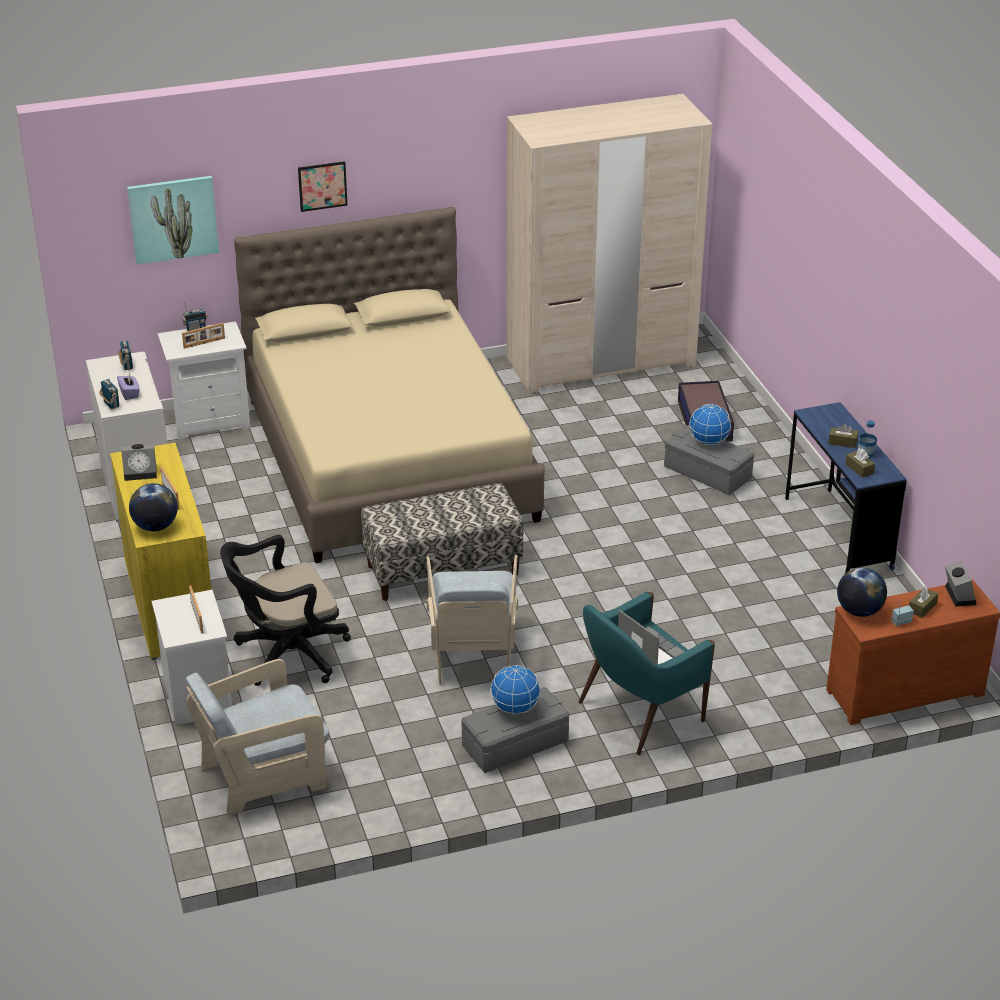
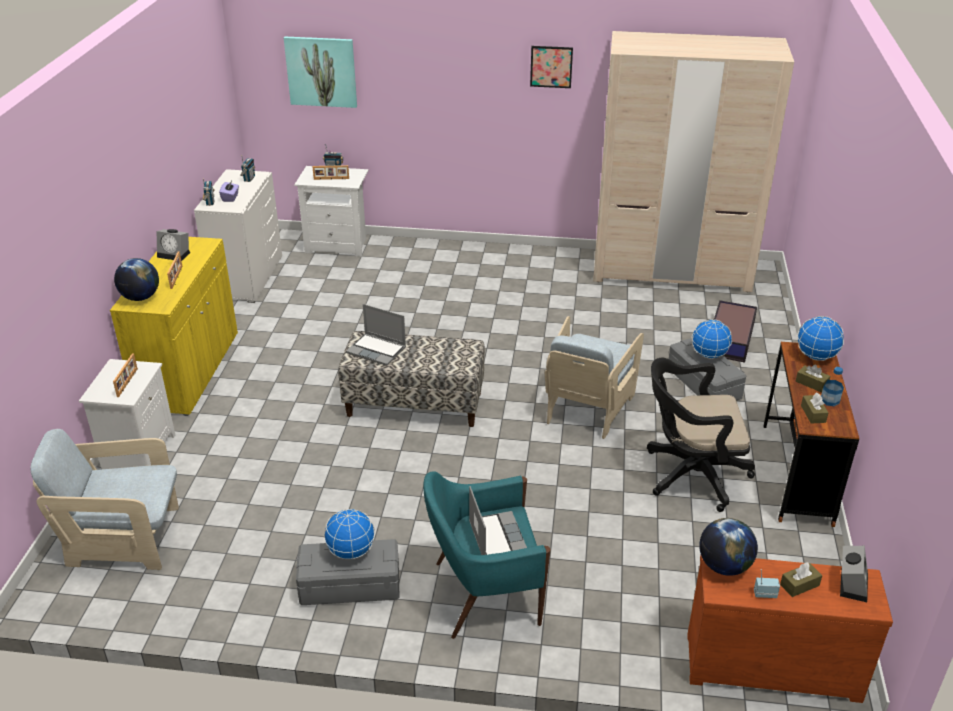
camera: 25 degrees right, 0 degrees up
(286, 655) = (234, 439): black office chair -> black office chair (690, 475)
(322, 186) = (445, 66): picture -> picture (551, 66)
(389, 458) = (444, 304): beige bed -> none
(405, 520) = (377, 350): none -> laptop
(473, 653) = (382, 485): beige armchair -> beige armchair (588, 407)
(831, 416) = (816, 356): none -> globe
(838, 533) = (796, 473): blue desk -> brown desk

